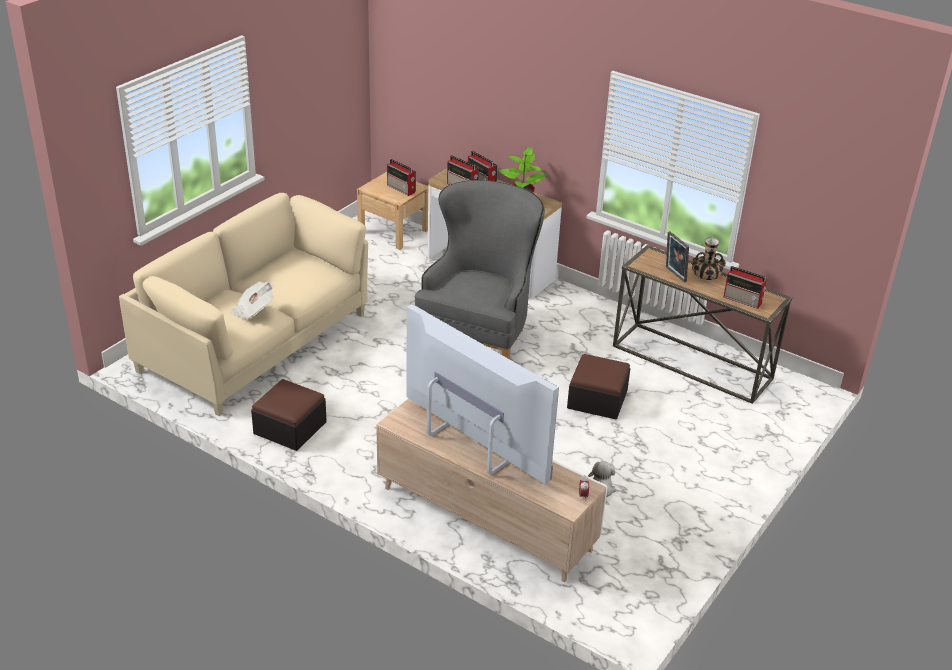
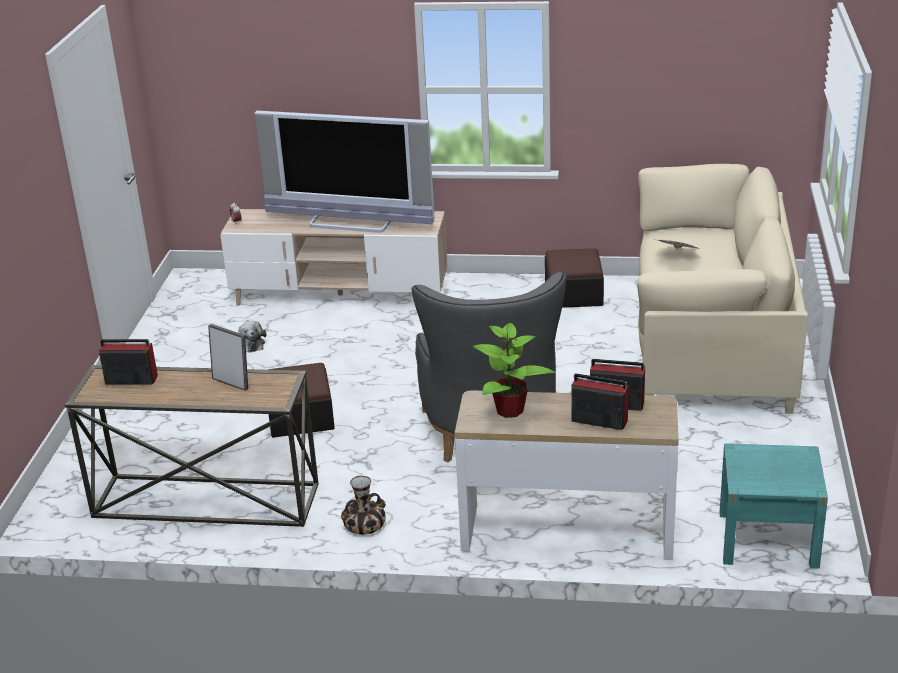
camera: 155 degrees right, 5 degrees down
(393, 231) = (768, 539): beige nightstand -> turquoise nightstand
(401, 189) = (759, 471): radio -> none
(707, 275) = (188, 395): vase -> vase (364, 526)

